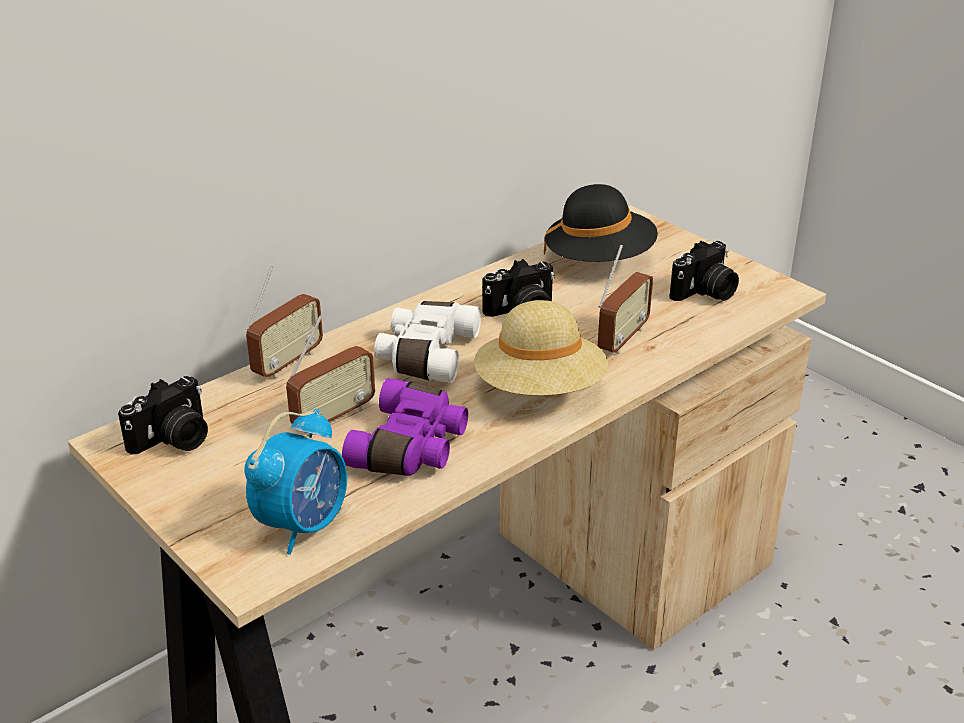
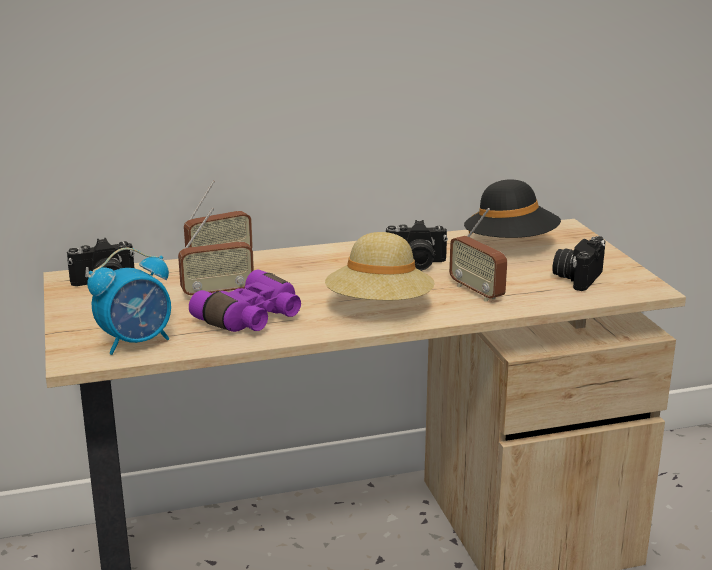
camera: 25 degrees right, 10 degrees down
(425, 355) = (318, 273): white binoculars -> none
(622, 339) = (476, 292): radio -> radio turned 90 degrees clockwise
(705, 293) = (577, 278): camera -> camera turned 135 degrees clockwise

